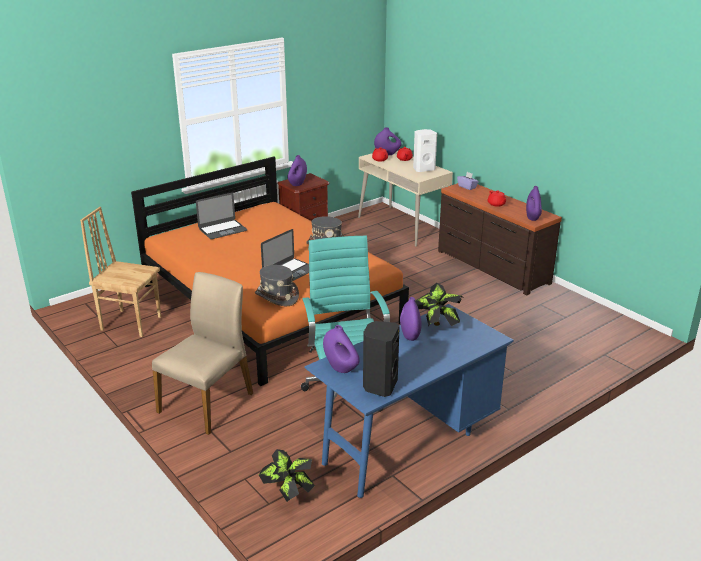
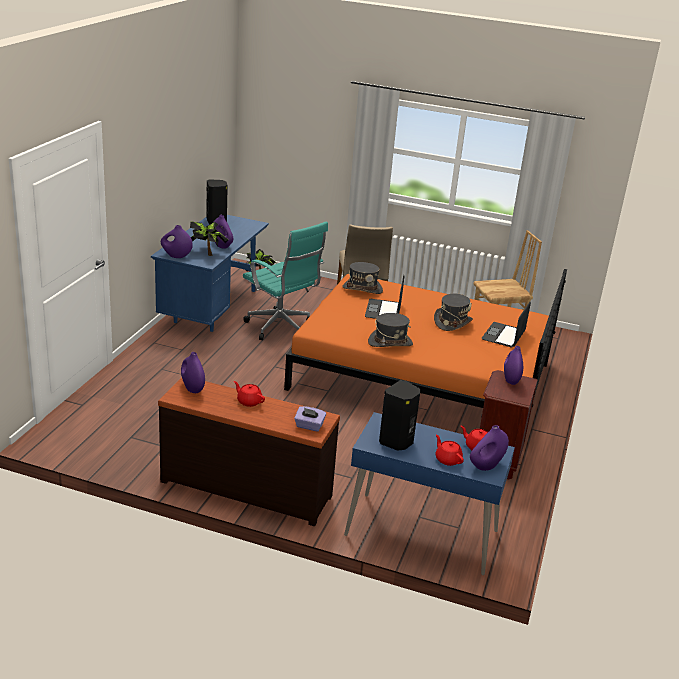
camera: 145 degrees right, 0 degrees up
(247, 246) = (452, 322): none -> grey hat
(341, 368) = (247, 225): purple vase -> purple vase (176, 256)
(402, 226) = (421, 533): beige desk -> blue desk
(423, 169) = (397, 442): white speaker -> black speaker

